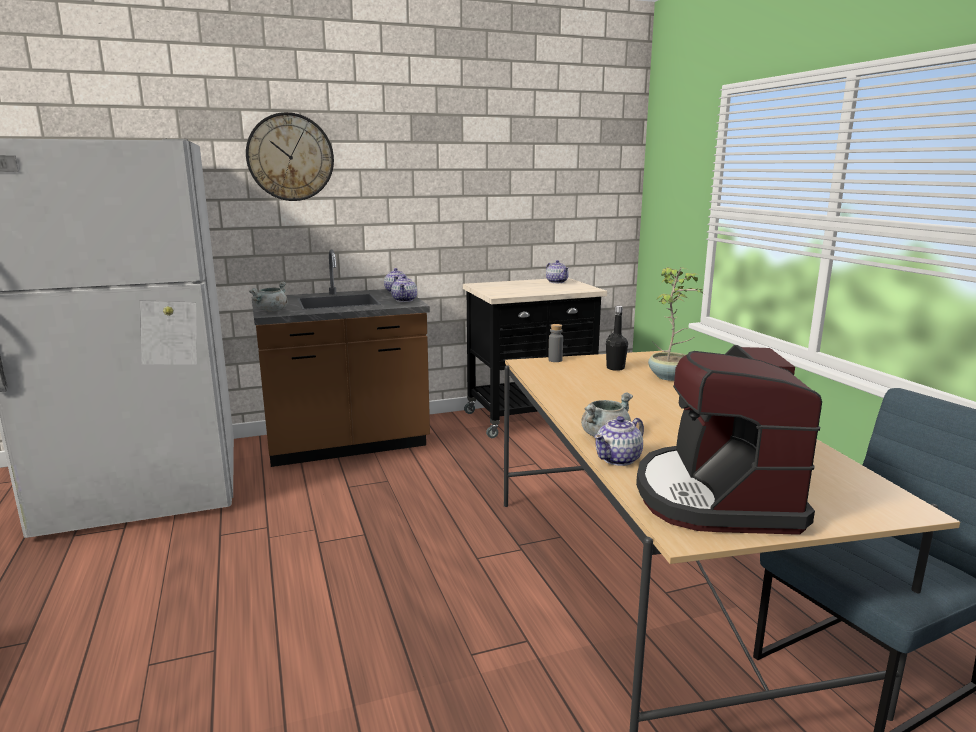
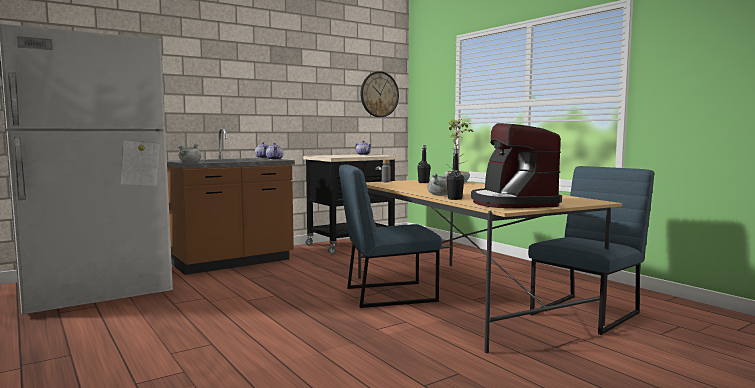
camera: 15 degrees left, 10 degrees down
(290, 157) = (193, 67): wall clock -> wall clock (379, 94)
(530, 557) = (387, 294): none -> blue chair
(619, 459) = (455, 199): teapot -> black bottle

